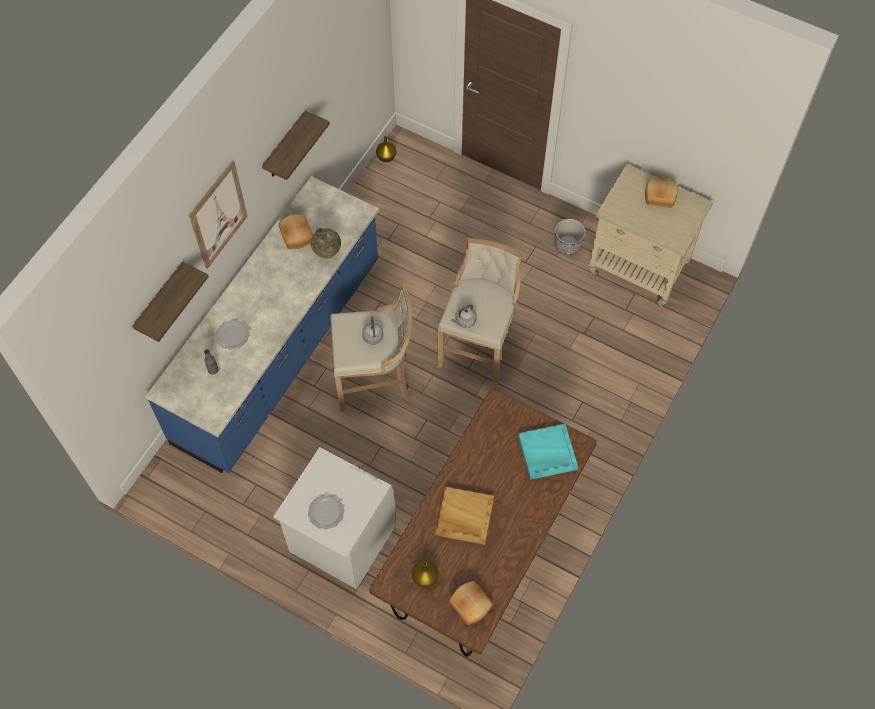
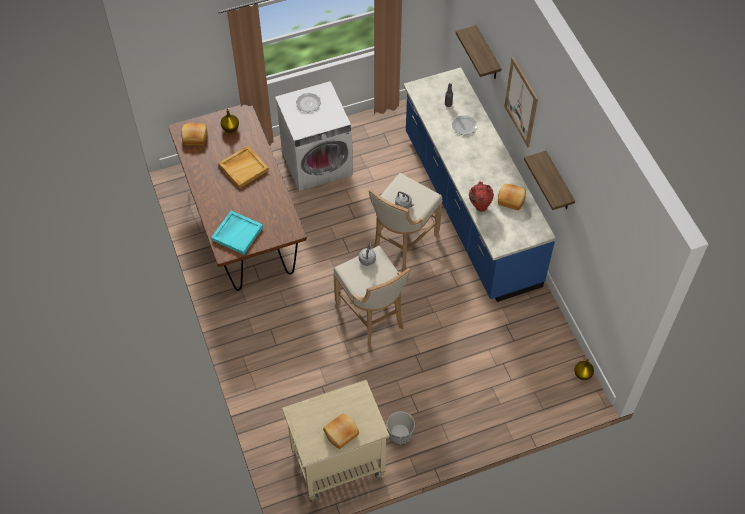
camera: 130 degrees right, 5 degrees down
(327, 255) = (479, 206): beige vase -> red vase

